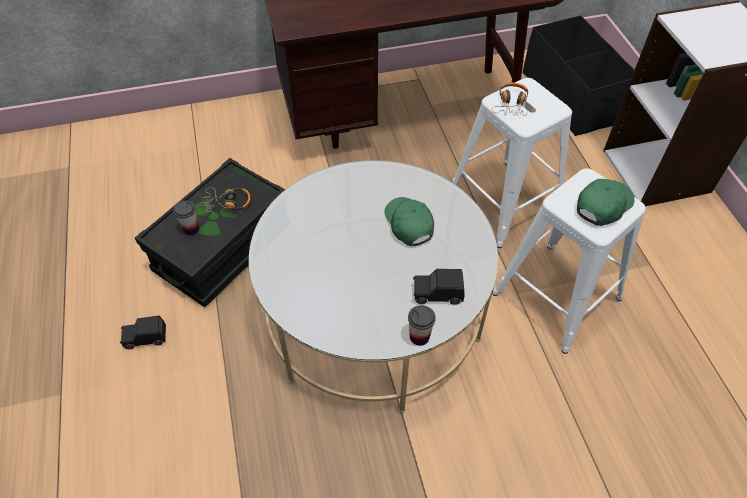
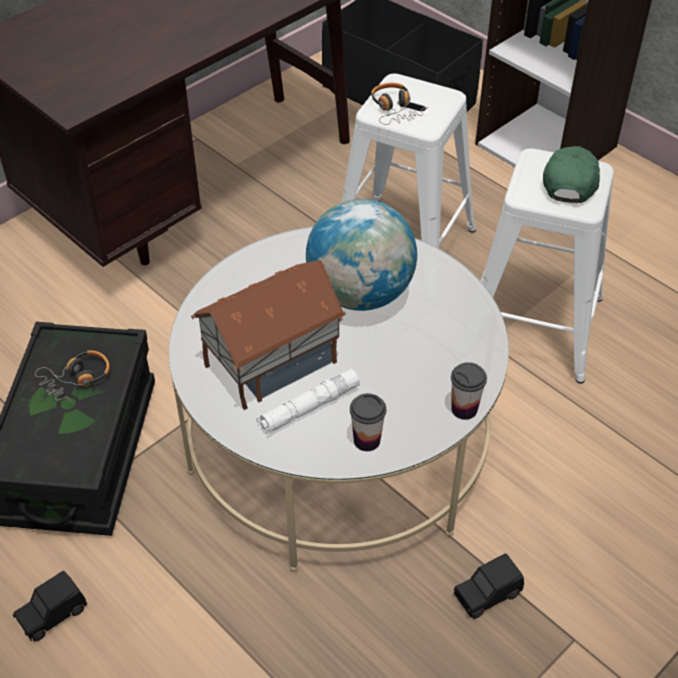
camera: 30 degrees left, 5 degrees down
(191, 229) = (48, 432): cup -> cup (367, 440)
(318, 245) = (270, 363): none -> toy house
(320, 286) = (309, 407): none -> white flashlight
(409, 224) = (360, 294): green cap -> globe
(437, 294) = (449, 355): black toy car -> black toy car (486, 595)

